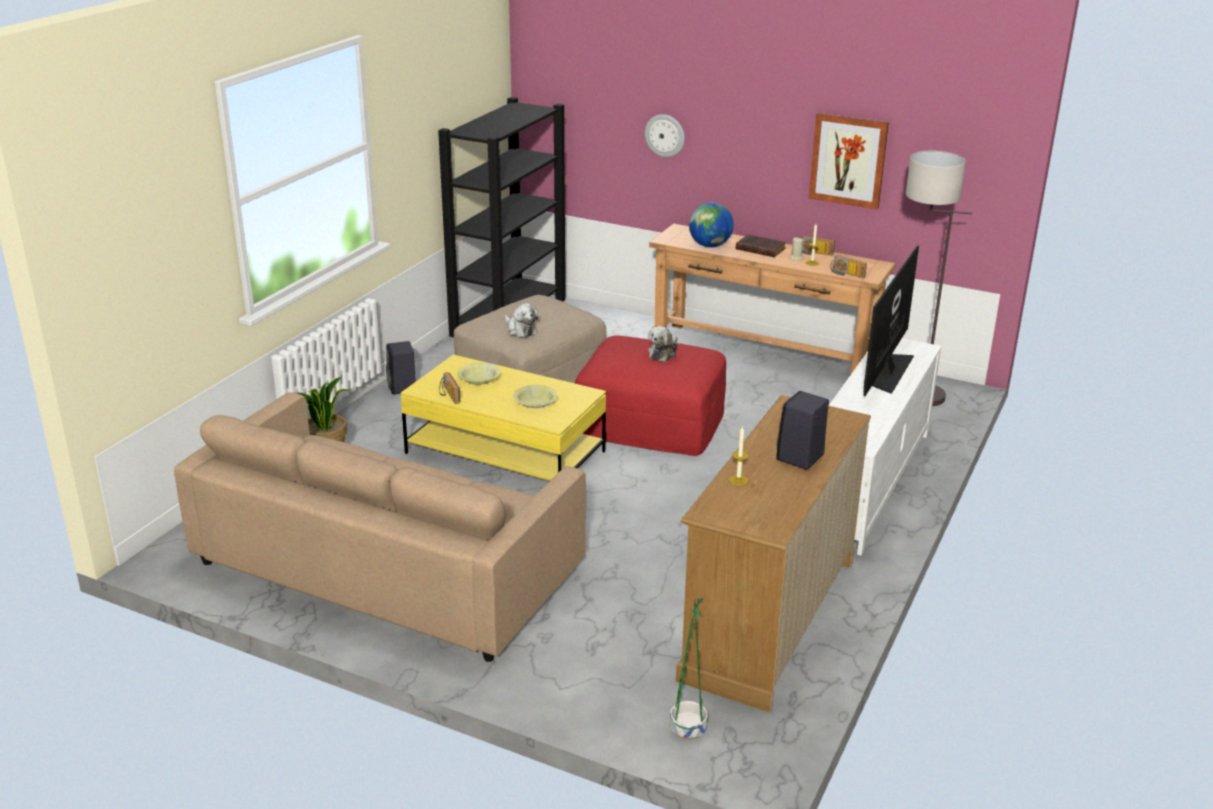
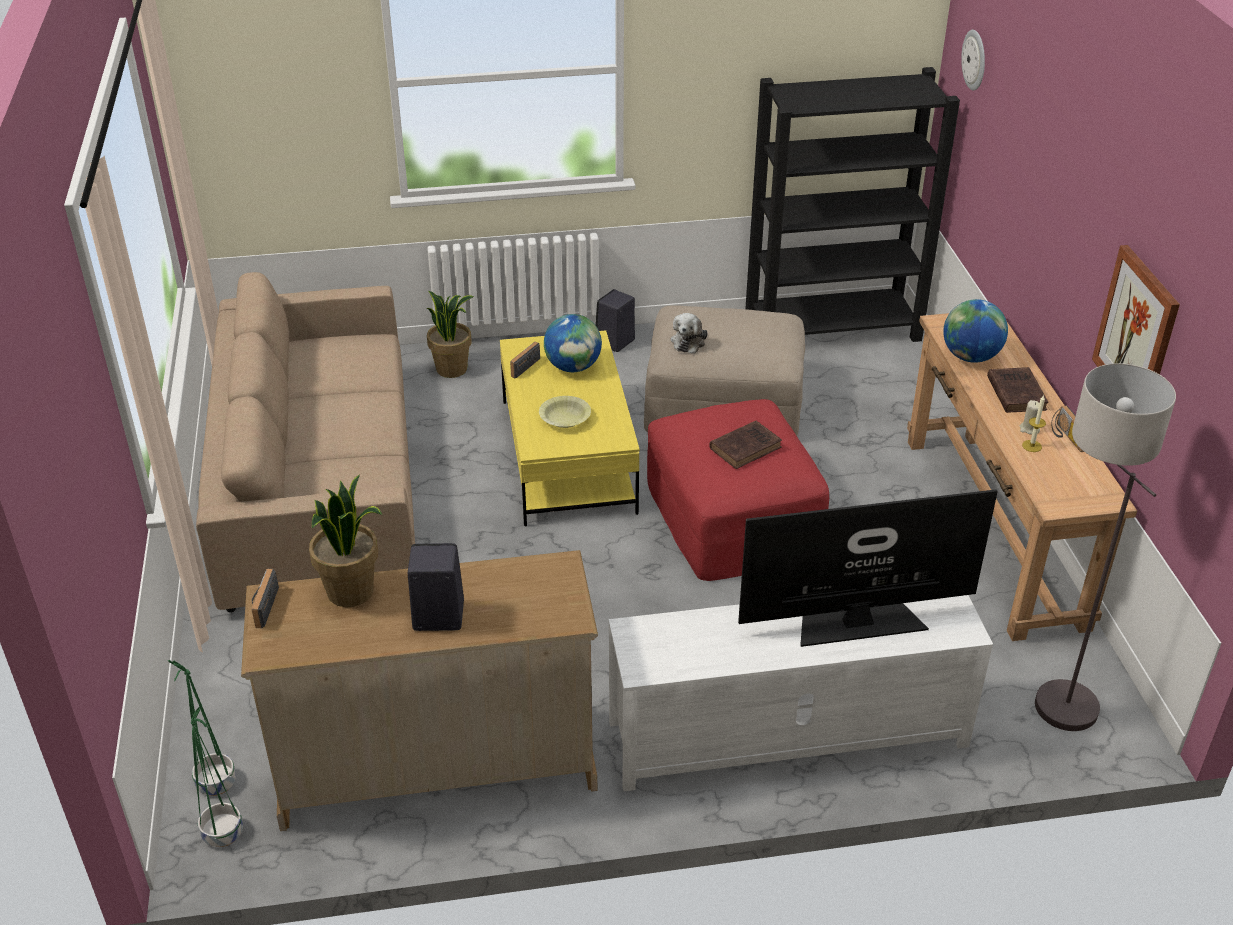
camera: 55 degrees right, 10 degrees up
(479, 379) = (573, 367): yellow bowl -> globe
(663, 353) = (747, 447): plush toy -> brown book
(665, 135) = (1018, 189): wall clock -> wall clock (975, 60)
(738, 480) = (351, 592): candle -> potted plant
(747, 741) = (224, 833): none -> green planter
(846, 274) = (1036, 484): radio -> radio (261, 606)

